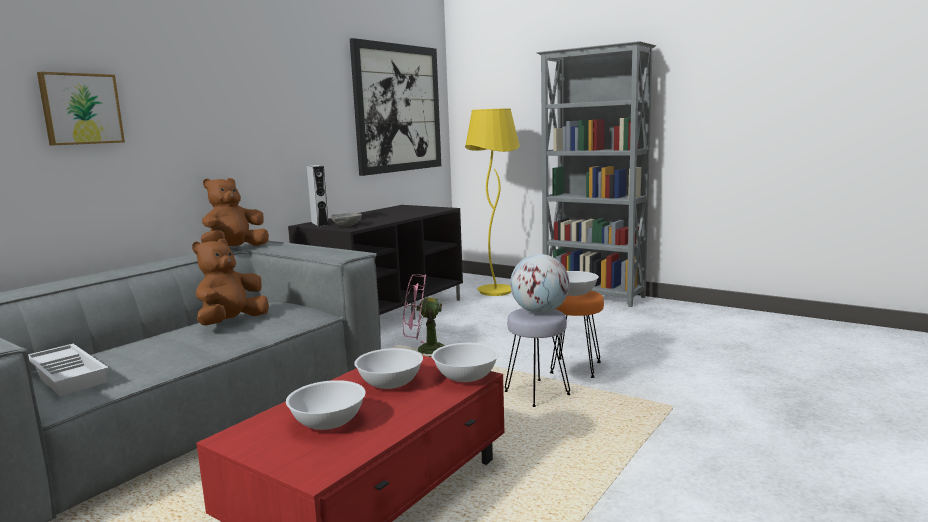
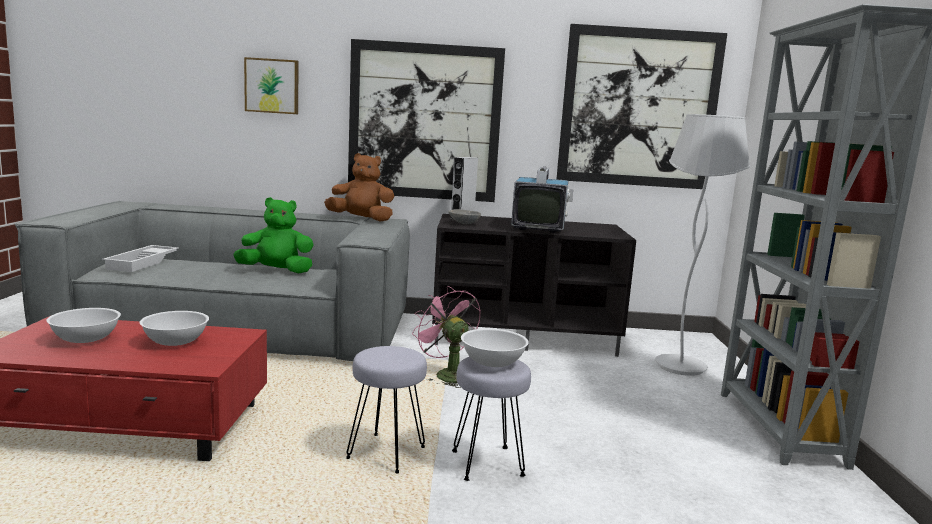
camera: 55 degrees right, 0 degrees up
(231, 323) = (276, 271): brown plush toy -> green plush toy
(255, 136) = (424, 122): none -> picture
(388, 215) = (538, 227): none -> television
(466, 377) = (201, 364): white bowl -> none
(495, 291) = (680, 367): yellow floor lamp -> white floor lamp
(539, 312) = (396, 356): globe -> none
(576, 368) = (487, 464): orange stool -> grey stool

